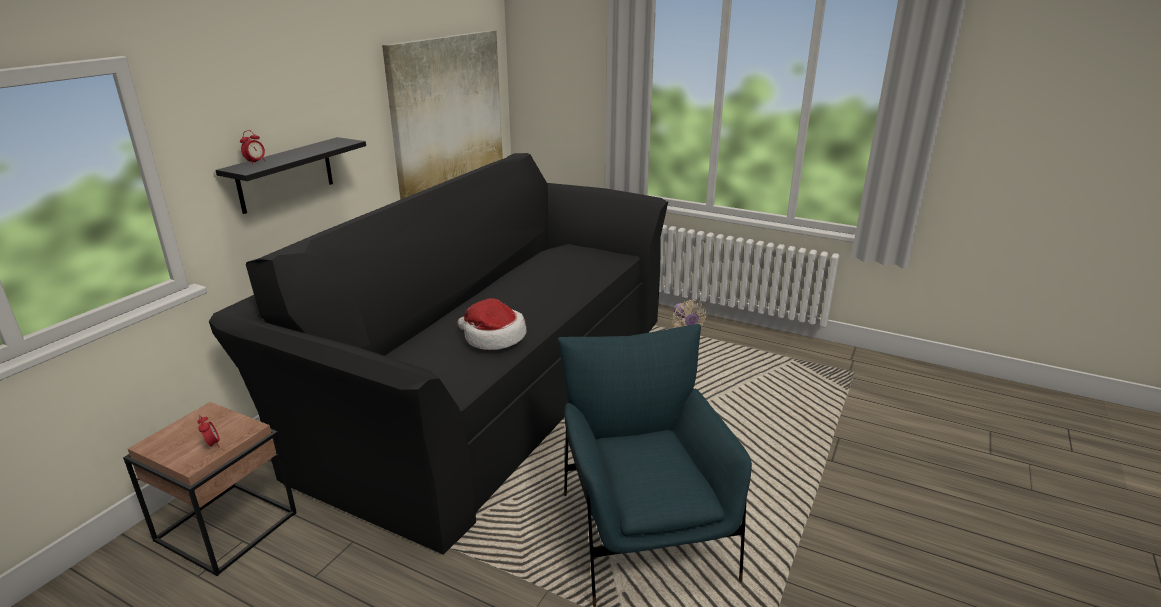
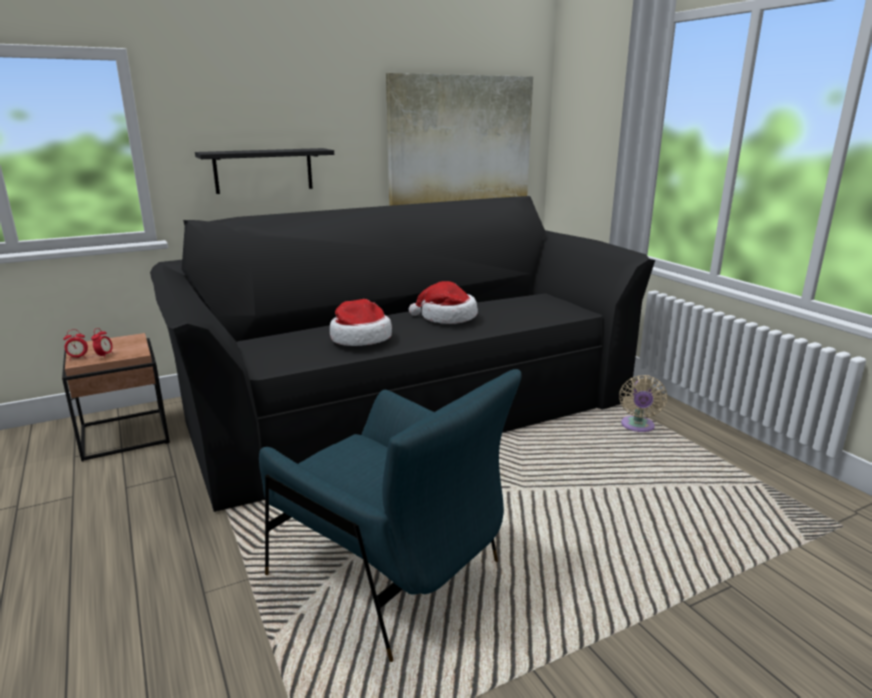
camera: 35 degrees right, 5 degrees down
(255, 162) = (227, 151): alarm clock -> alarm clock (78, 358)
(535, 293) = (447, 317): none -> hat
(644, 530) = (389, 572): blue armchair -> blue armchair turned 105 degrees clockwise

